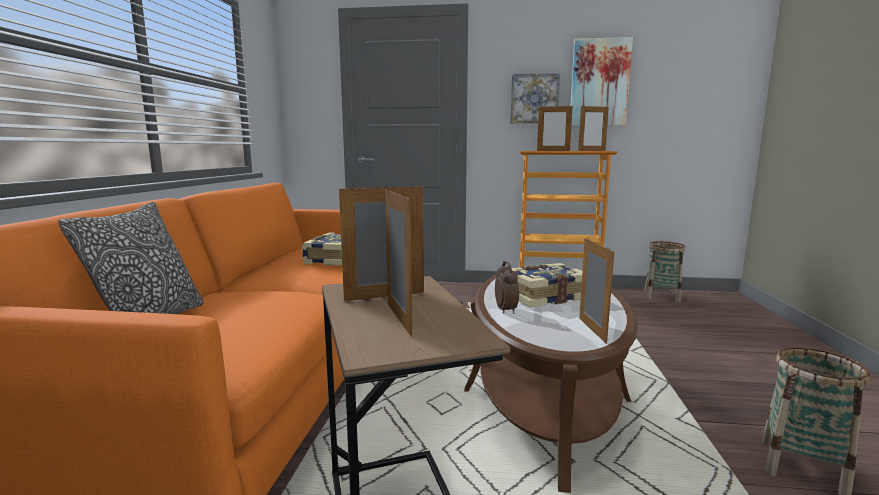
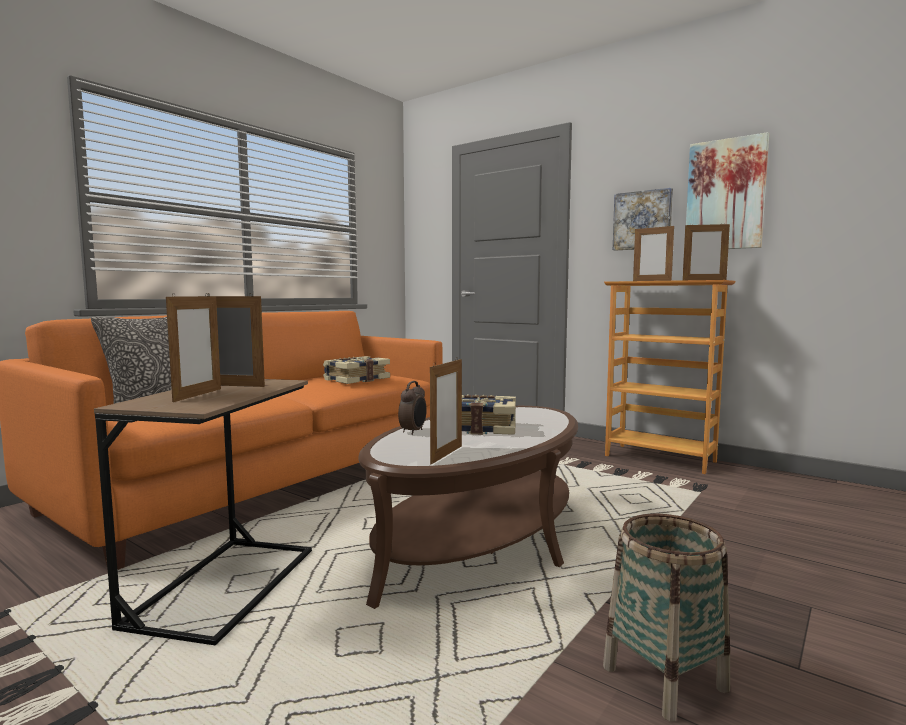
camera: 30 degrees right, 5 degrees down
(661, 296) = (808, 485): basket -> none

